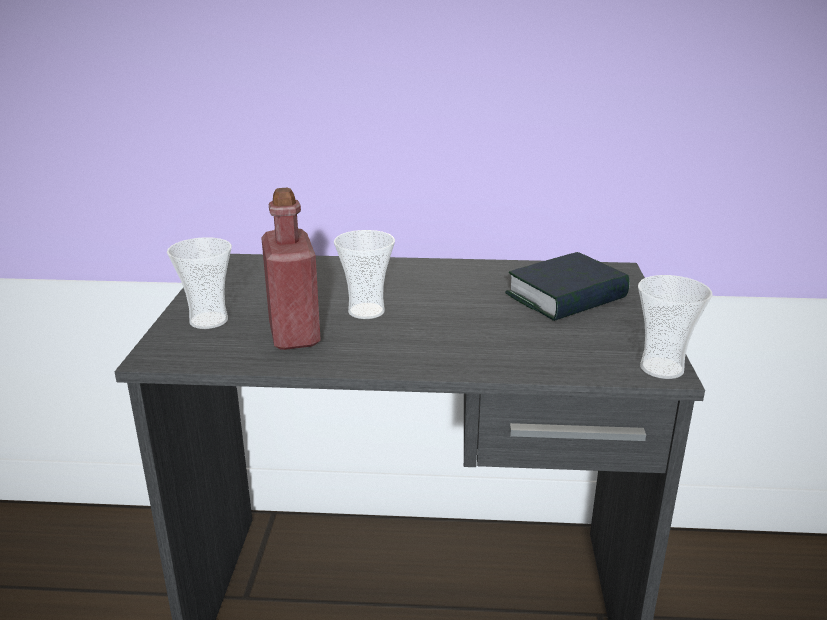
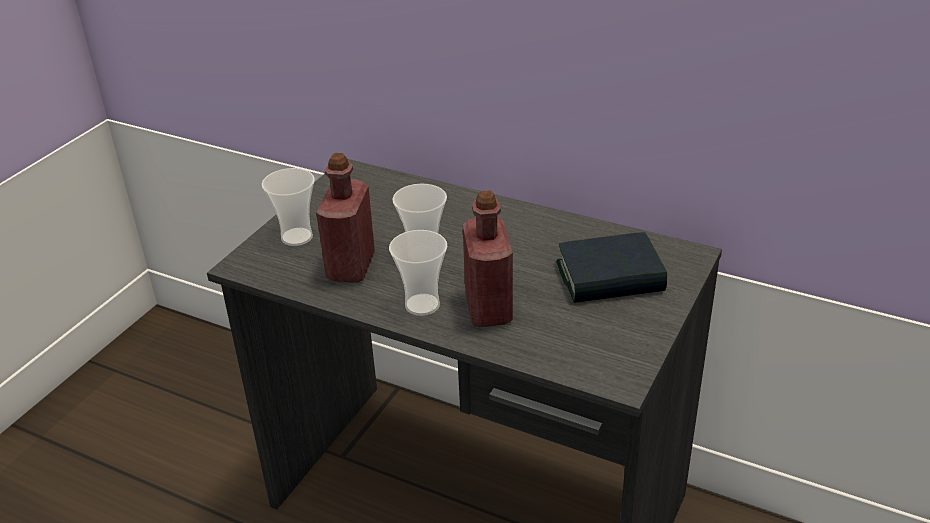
camera: 25 degrees right, 10 degrees up
(476, 341) = (488, 309): none -> red bottle
(661, 368) = (621, 377): cup -> cup (422, 305)

